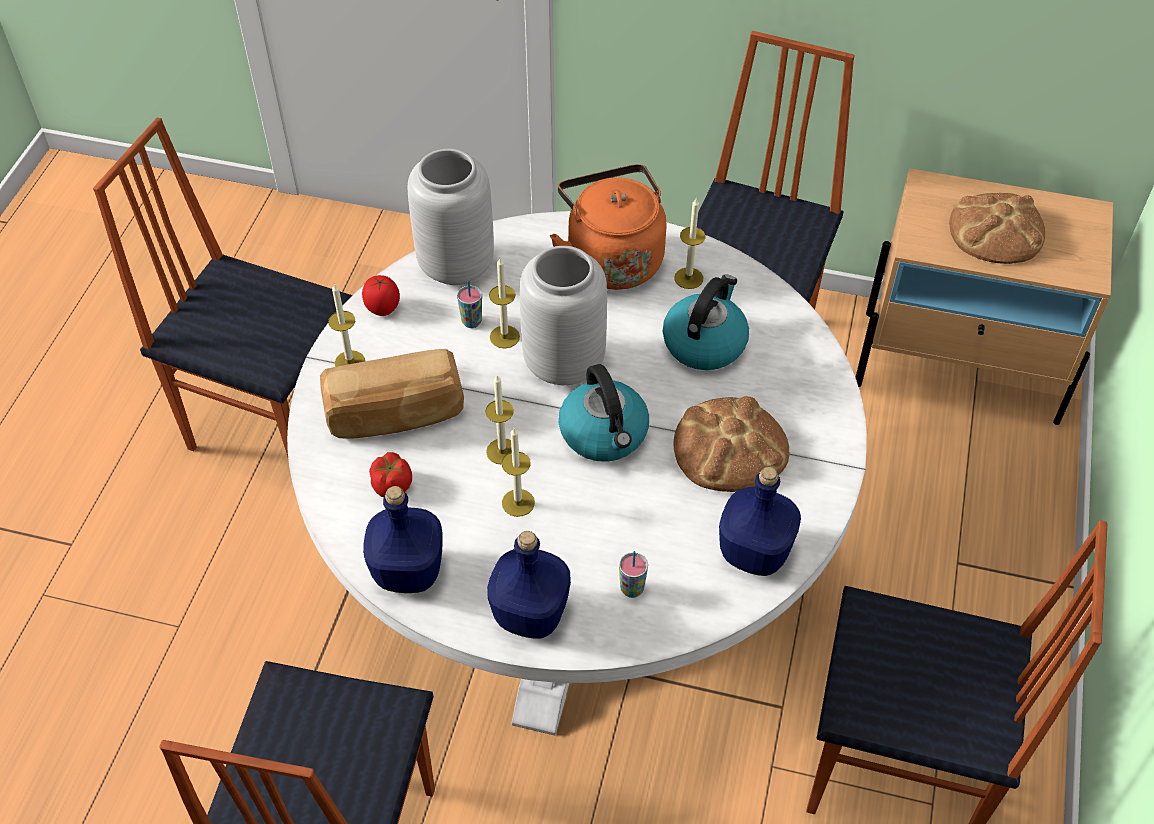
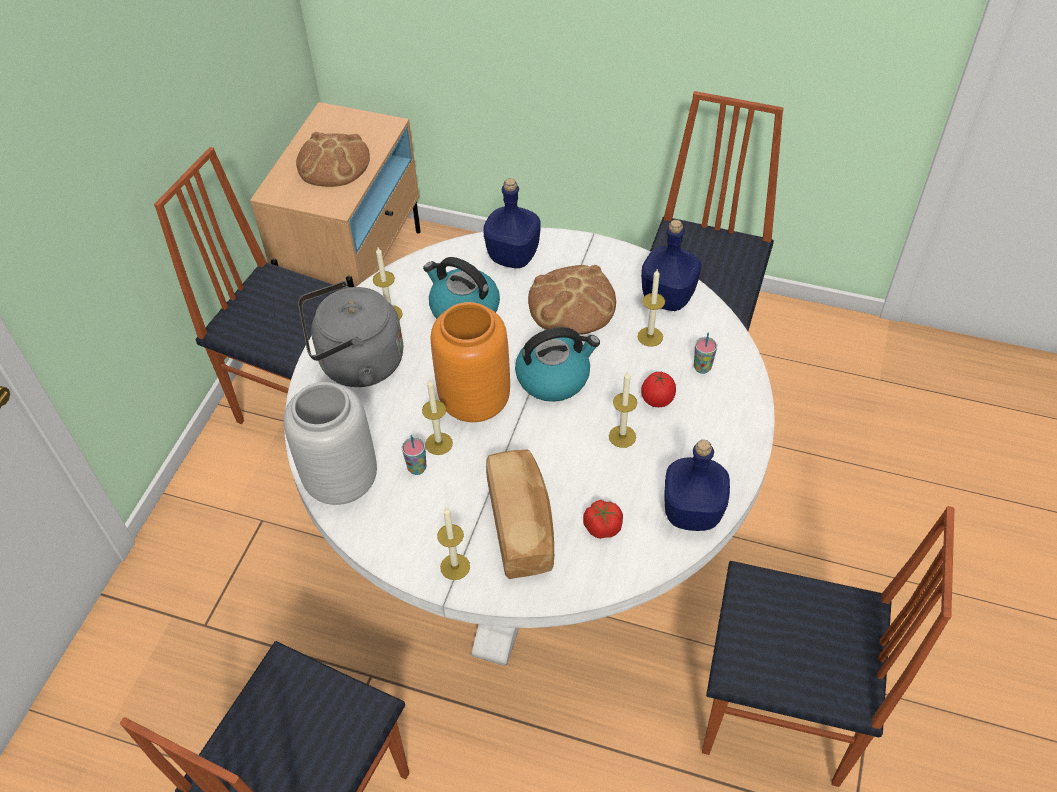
camera: 85 degrees left, 0 degrees up
(382, 308) = (388, 541): tomato -> tomato (657, 400)
(502, 451) = (568, 446): candle -> candle (650, 336)
(530, 615) = (729, 430): blue bottle -> blue bottle (514, 256)
(565, 362) = (474, 401): grey vase -> orange vase
(612, 258) = (356, 364): orange kettle -> grey kettle

